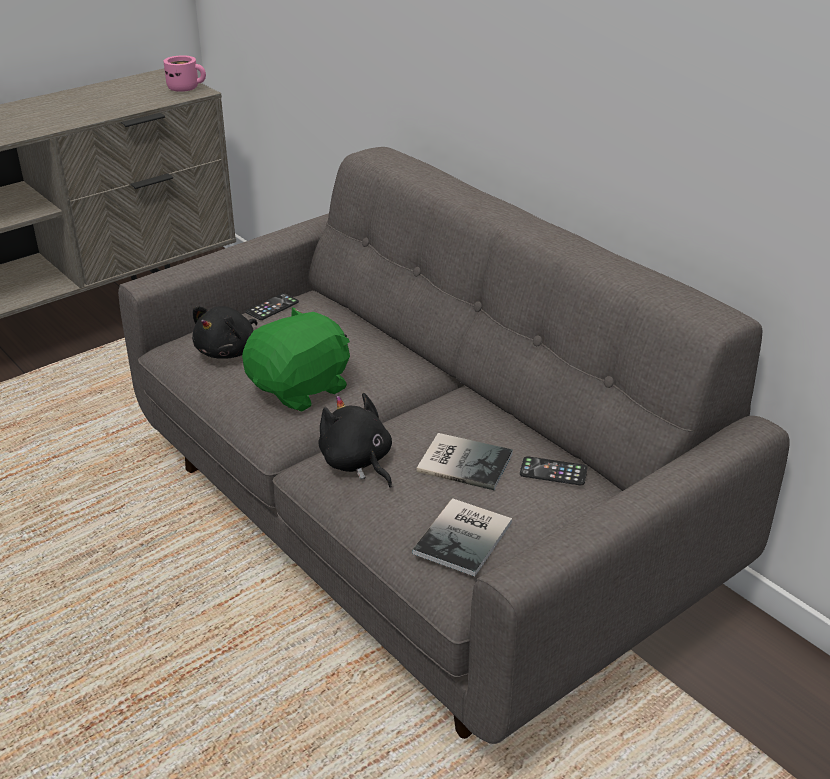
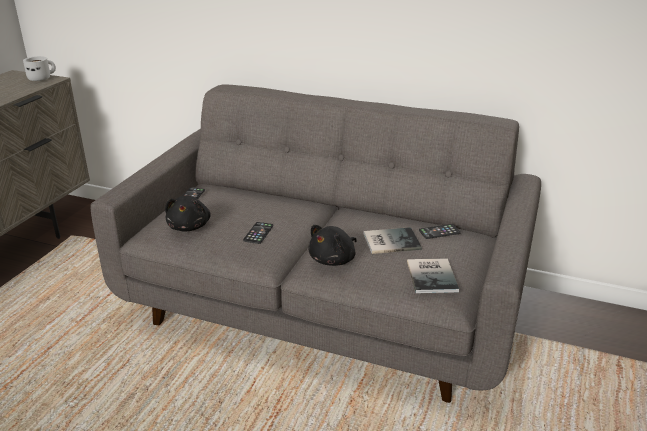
camera: 30 degrees left, 5 degrees down
(186, 88) = (41, 78): pink mug -> white mug
(301, 389) = (258, 233): green plush toy -> phone
(357, 463) = (334, 260): black plush toy -> black plush toy turned 75 degrees counterclockwise

